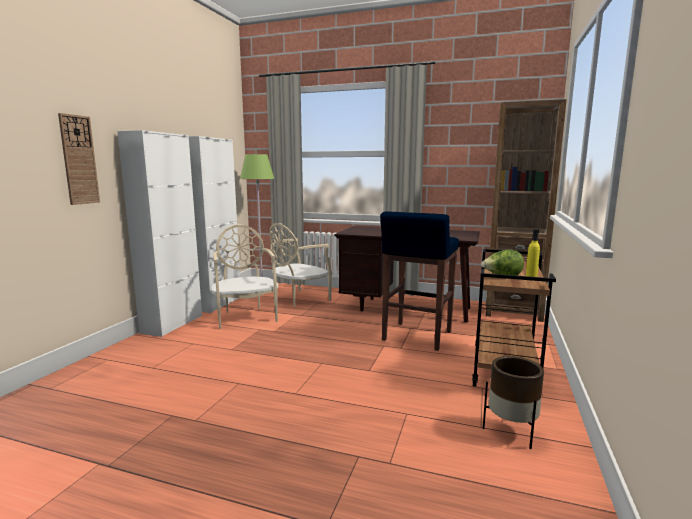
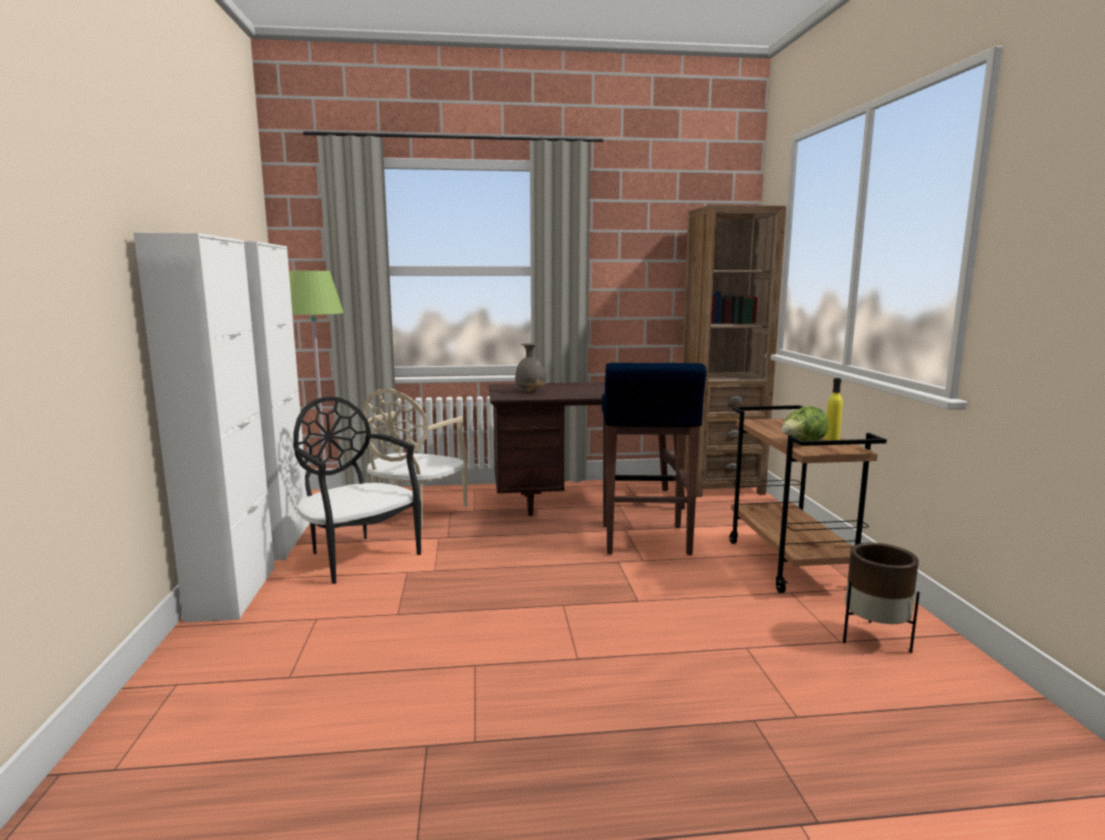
camera: 25 degrees left, 0 degrees up
(79, 160) = (86, 293): wall clock -> none
(246, 317) = (358, 555): beige chair -> black chair
(369, 231) = (531, 391): none -> grey vase

